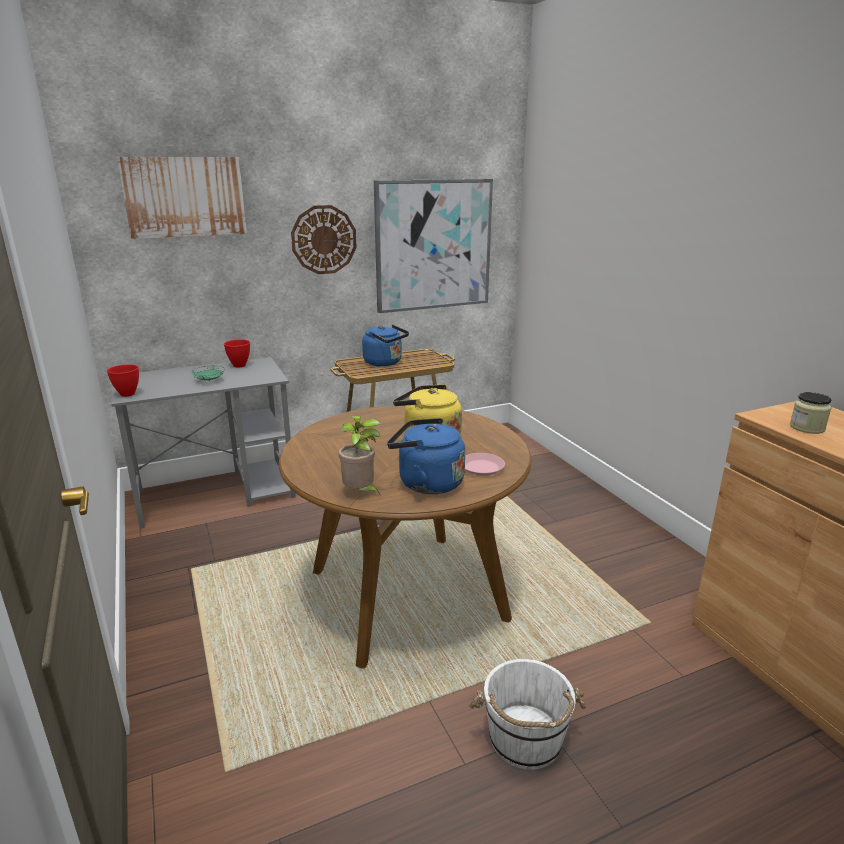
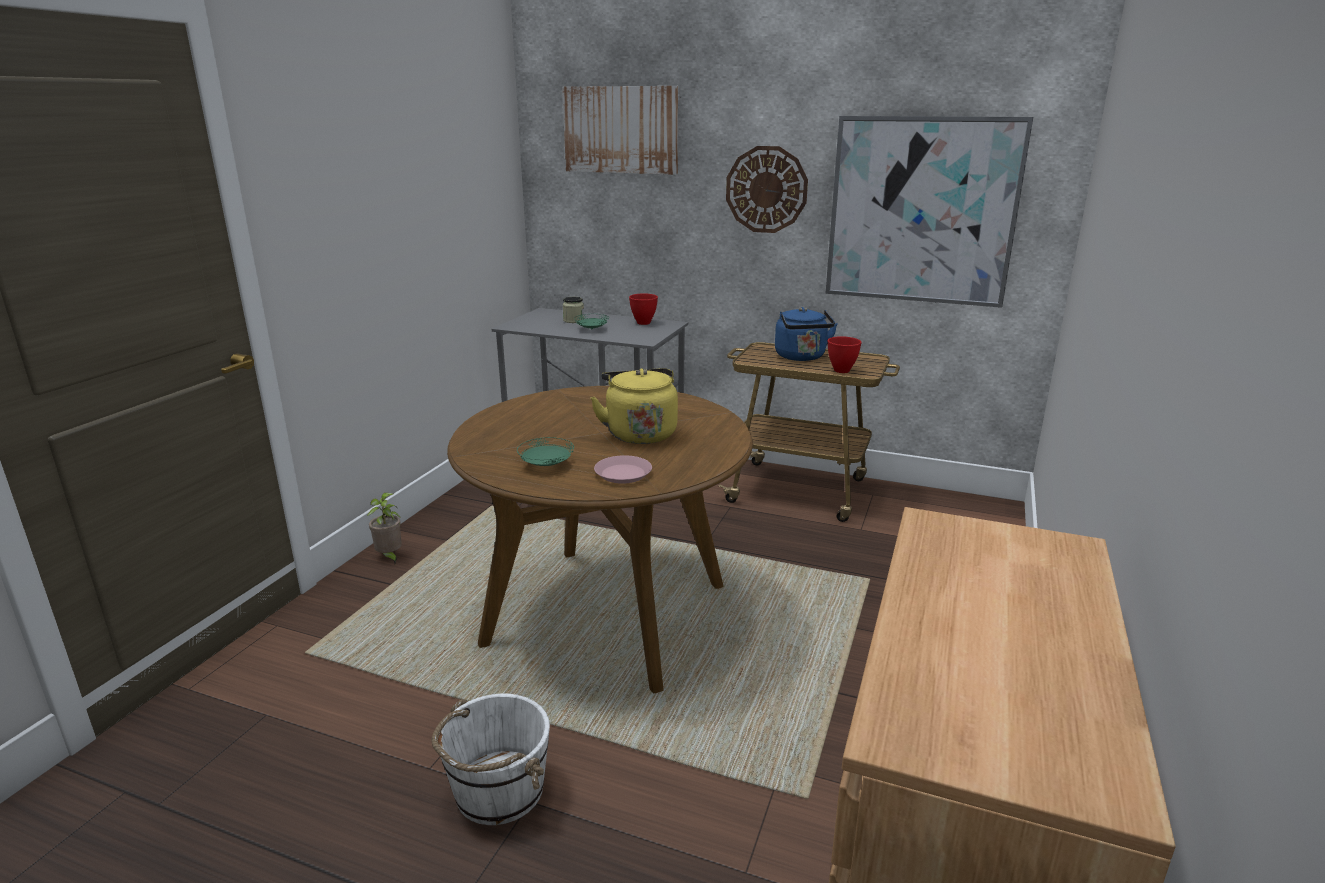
camera: 45 degrees right, 0 degrees up
(127, 394) = (515, 324): red bowl -> red bowl (841, 370)
(360, 493) = (483, 451): potted plant -> potted plant (389, 557)
(426, 483) = (547, 465): blue kettle -> green plate
(807, 428) = (954, 561): jar -> jar (573, 320)

